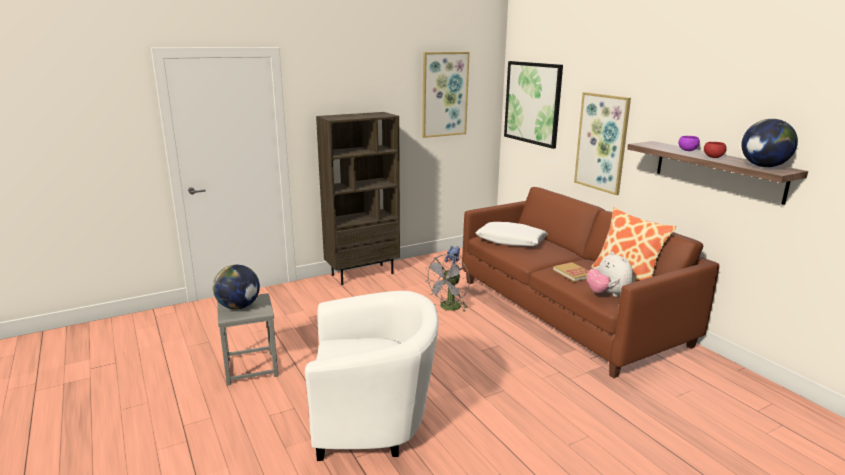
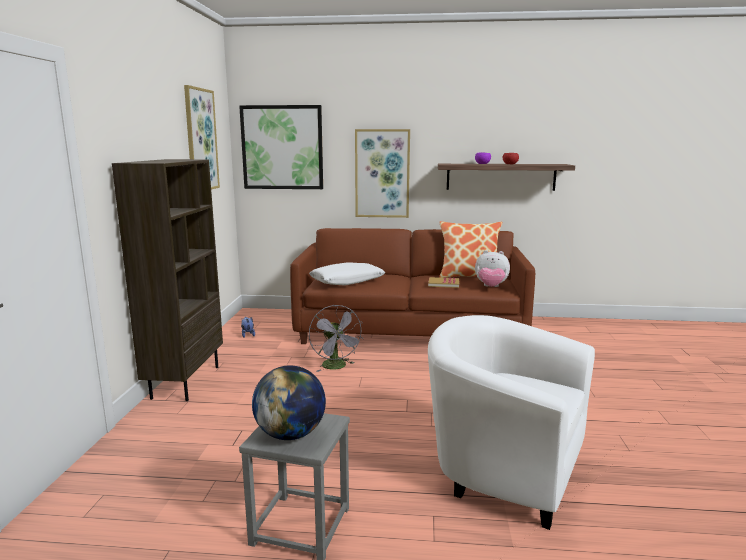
camera: 55 degrees left, 5 degrees down
(374, 421) = (502, 470): white armchair -> white armchair turned 90 degrees counterclockwise
(764, 166) = (548, 164): globe -> none

